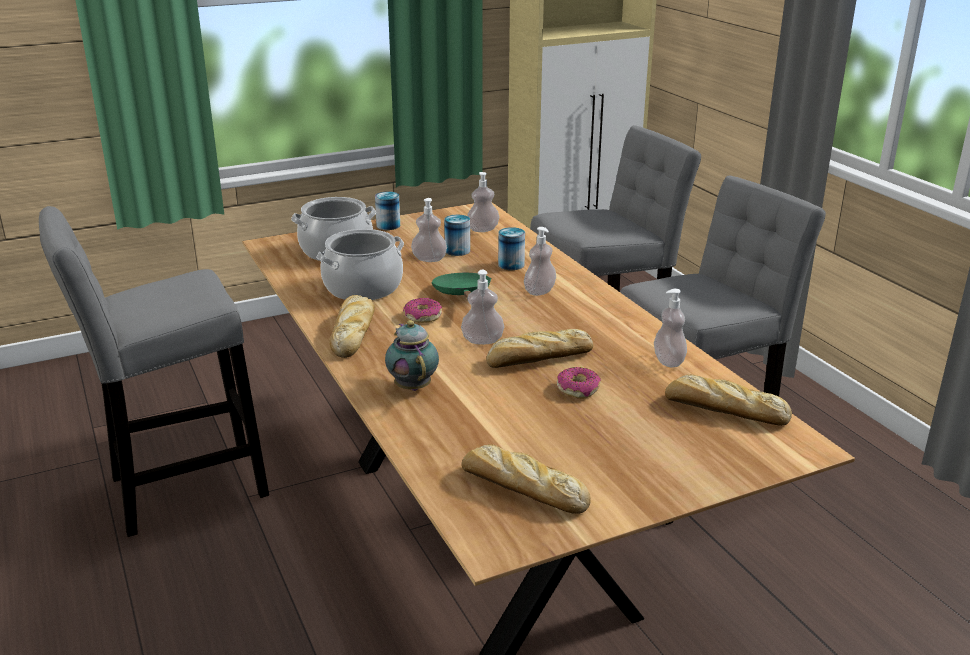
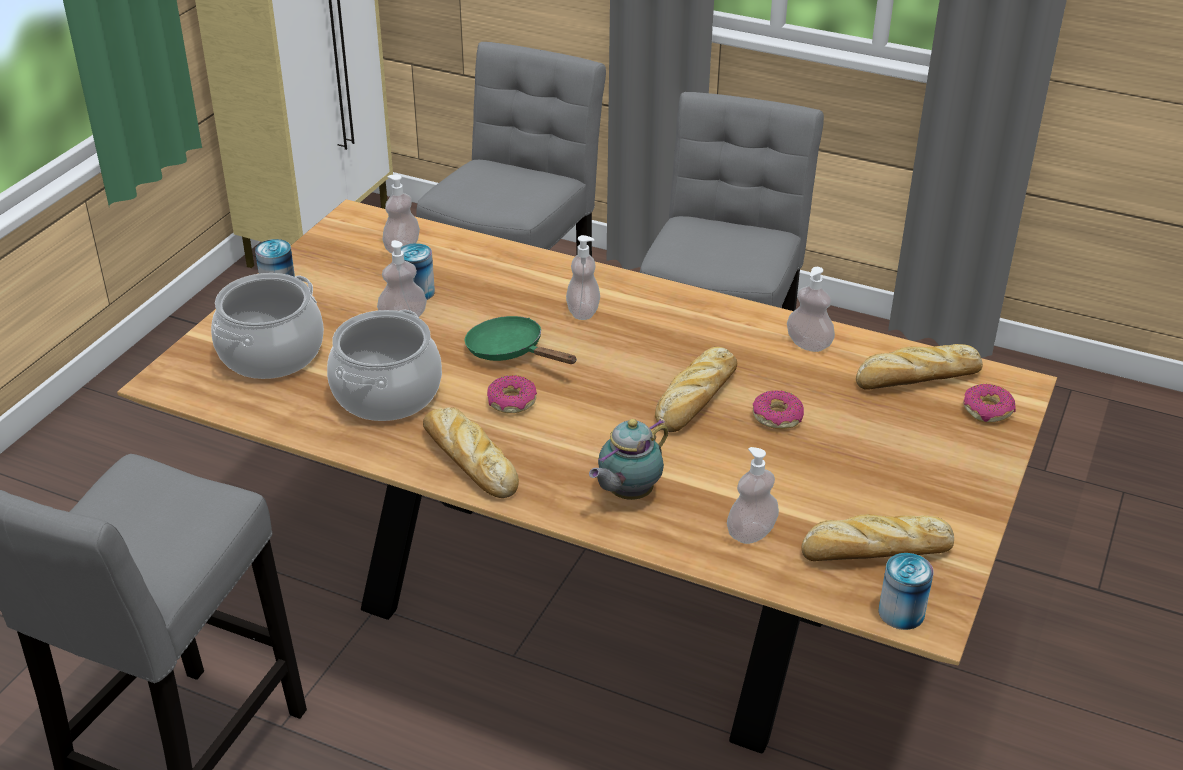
camera: 40 degrees left, 10 degrees up
(412, 386) = (627, 494): teapot -> teapot turned 75 degrees counterclockwise
(482, 341) = (615, 403): soap dispenser -> soap dispenser (751, 533)
(511, 265) = (504, 287): can -> can (901, 612)
(753, 451) = (987, 410): none -> donut

